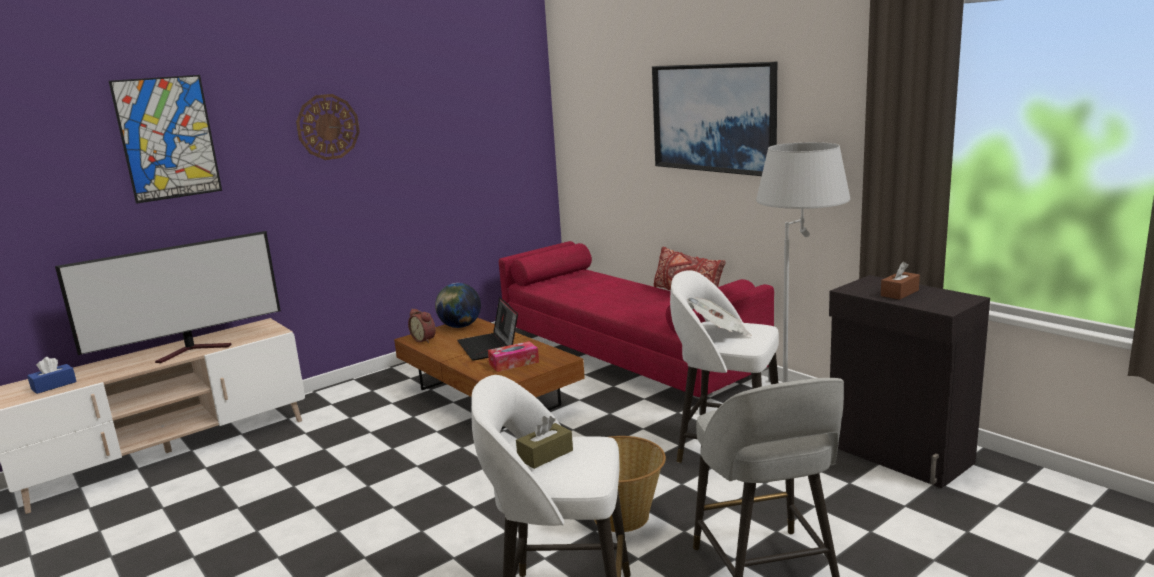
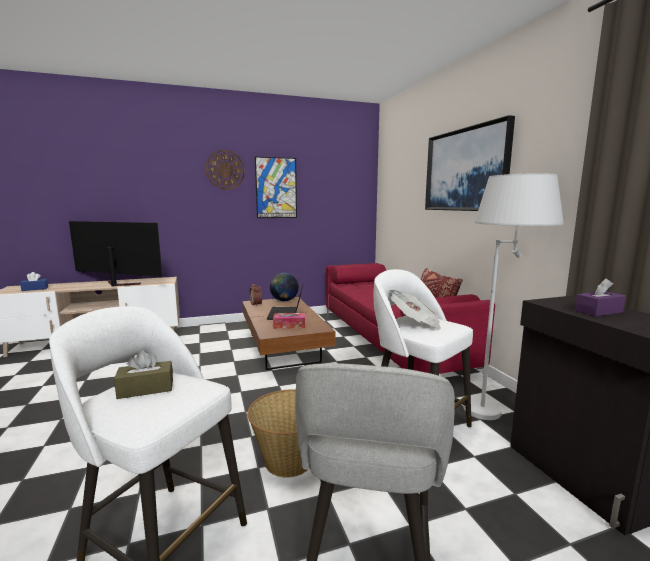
camera: 20 degrees right, 5 degrees down
(167, 138) = (127, 163): picture -> picture (276, 188)
(194, 350) = (117, 284): television -> television turned 150 degrees counterclockwise
(899, 293) = (598, 311): brown tissue box -> purple tissue box

